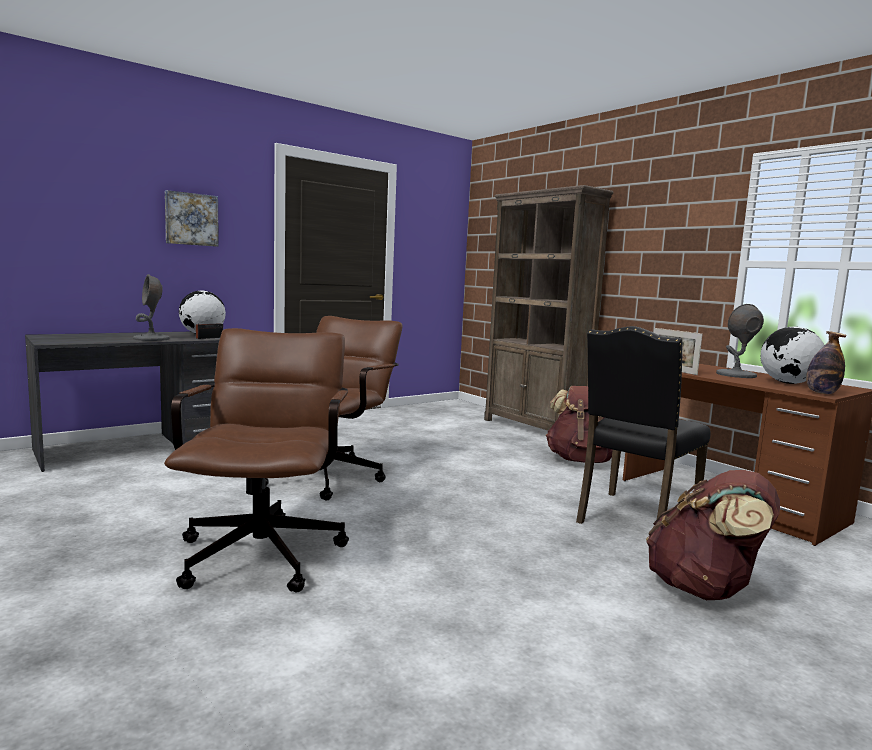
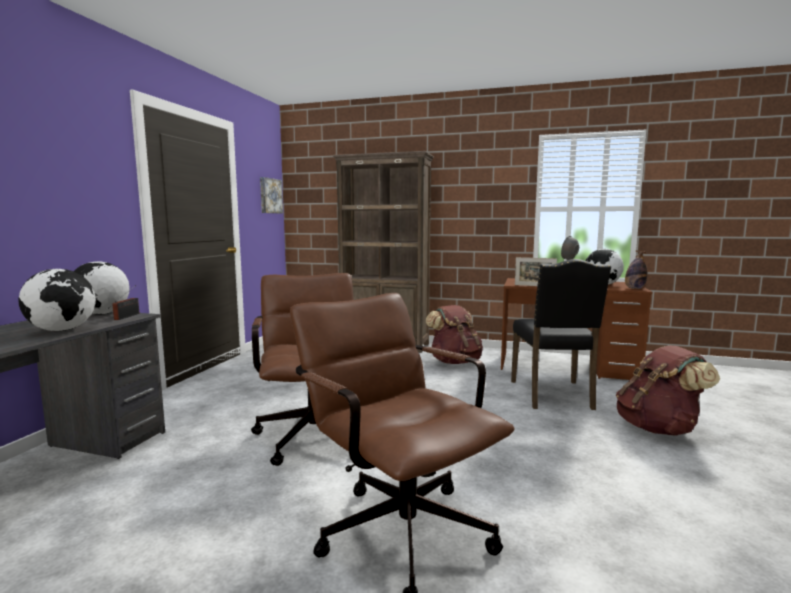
camera: 35 degrees left, 0 degrees up
(151, 339) = (62, 330): grey table lamp -> globe
(191, 219) = (51, 174): picture -> picture (270, 196)

